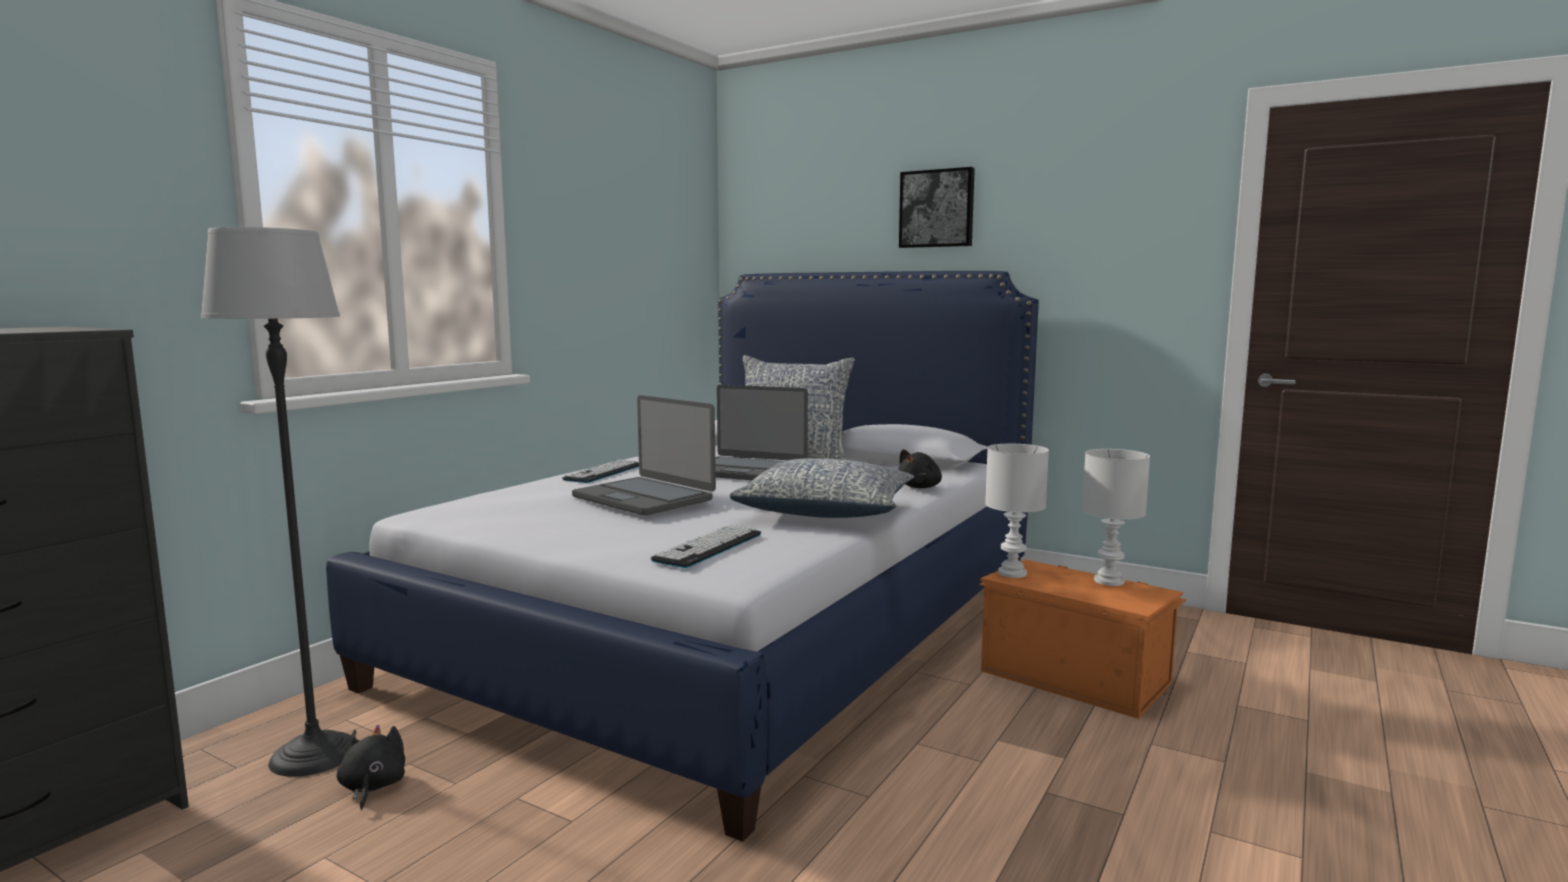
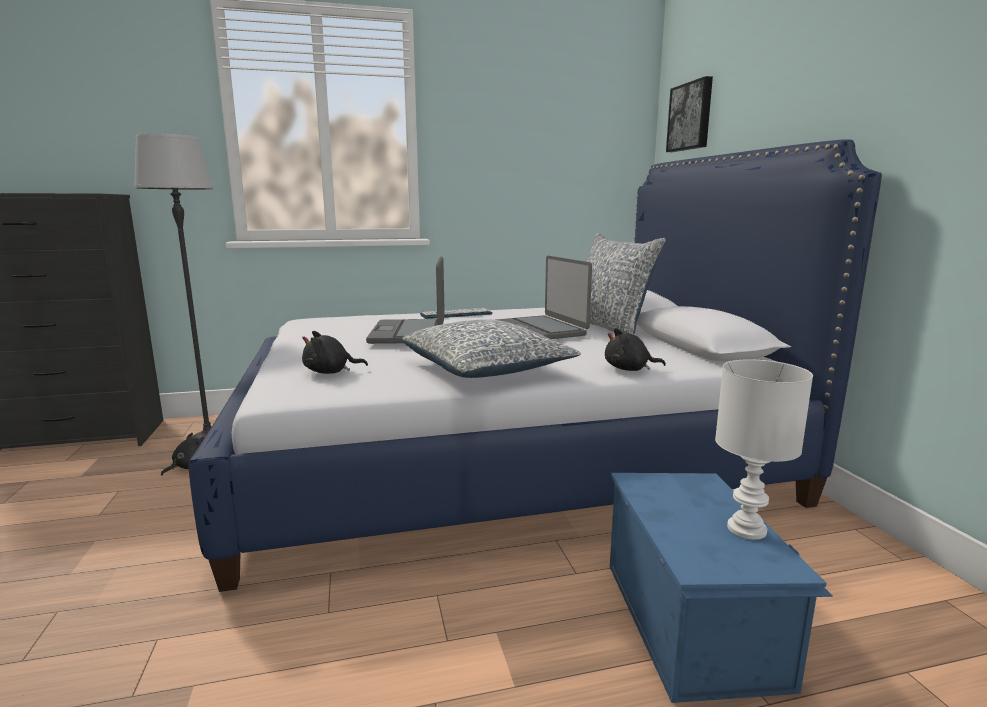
camera: 45 degrees right, 5 degrees up
(708, 547) = (330, 372): keyboard -> black plush toy
(937, 209) = (807, 74): picture -> picture (691, 116)
(1013, 573) = (654, 480): white table lamp -> none
(1074, 676) = (693, 619): orange storage box -> blue storage box

